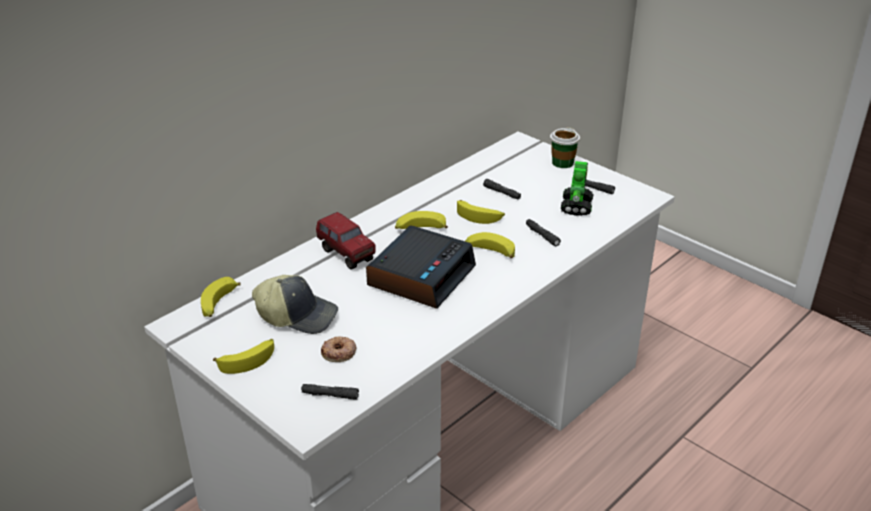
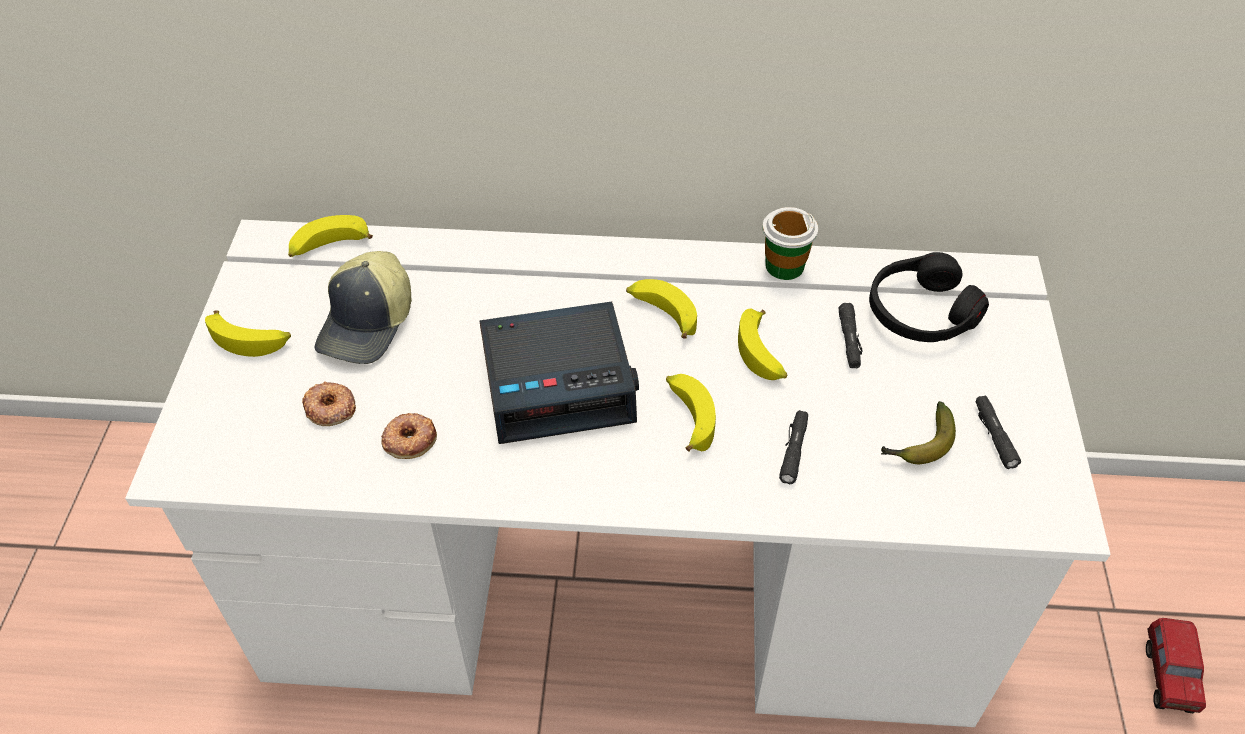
camera: 50 degrees right, 15 degrees up
(297, 315) = (368, 324): cap -> cap turned 45 degrees clockwise
(330, 395) = (243, 453): black flashlight -> none
(346, 254) = (531, 284): toy truck -> toy truck (1167, 677)
(395, 336) = (409, 439): none -> donut
(510, 170) = (920, 312): none -> black headphones
(562, 163) = (1018, 357): cup -> cup (784, 266)
(576, 206) = (919, 444): toy robot -> banana

